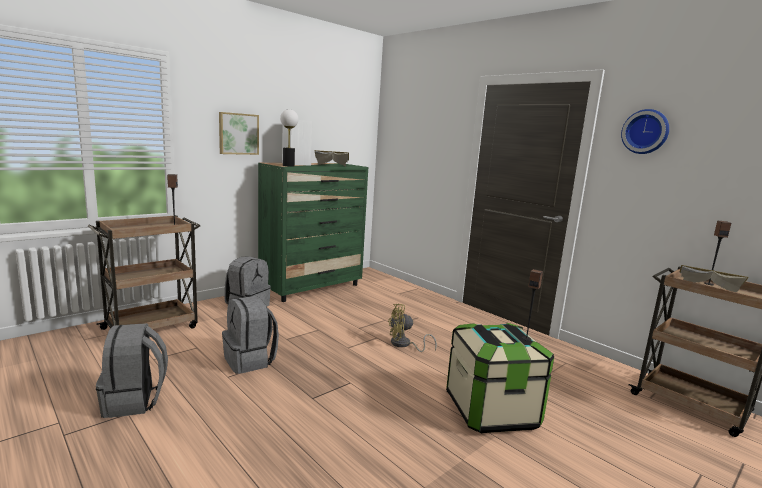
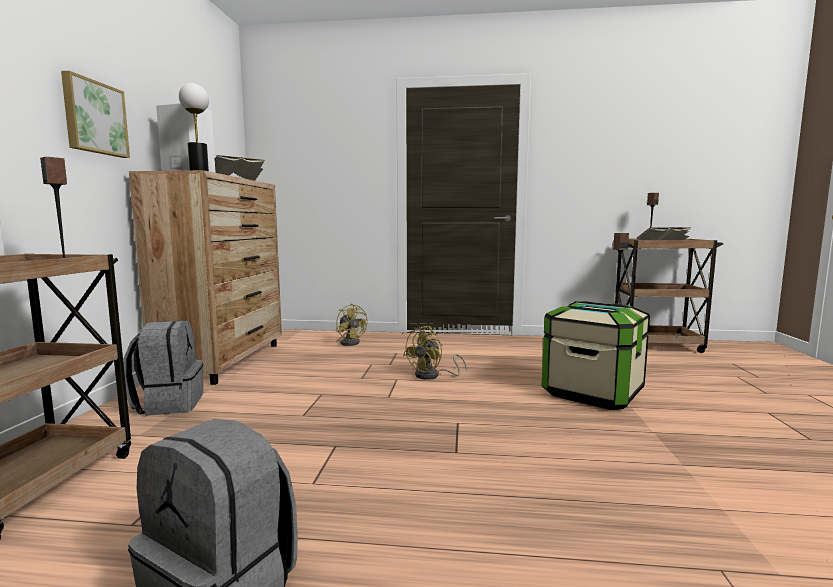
camera: 40 degrees left, 5 degrees down
(250, 361) = (305, 454): grey backpack -> none
(312, 287) = (225, 361): green dresser -> brown dresser
(405, 298) = (351, 342): none -> yellow fan
(645, 132) = (574, 128): wall clock -> none

